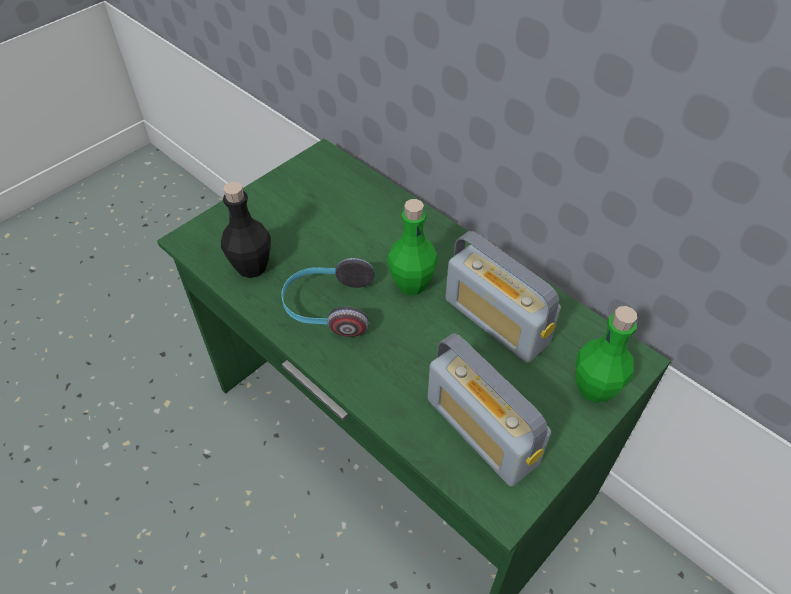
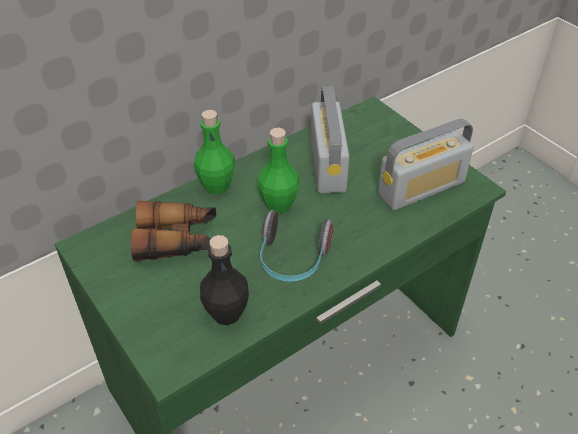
camera: 80 degrees left, 5 degrees down
(342, 214) = (177, 239): none -> binoculars
(496, 321) = (327, 164): radio -> radio turned 60 degrees counterclockwise
(594, 388) = (392, 131): green bottle -> green bottle (216, 186)

